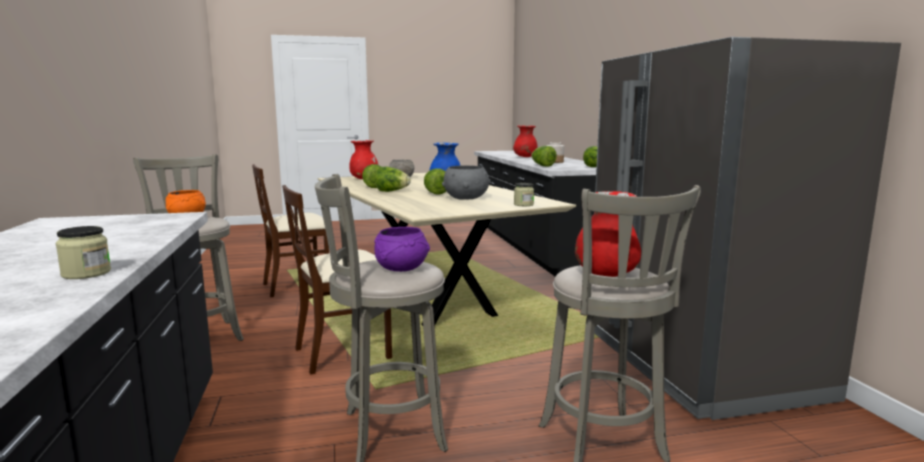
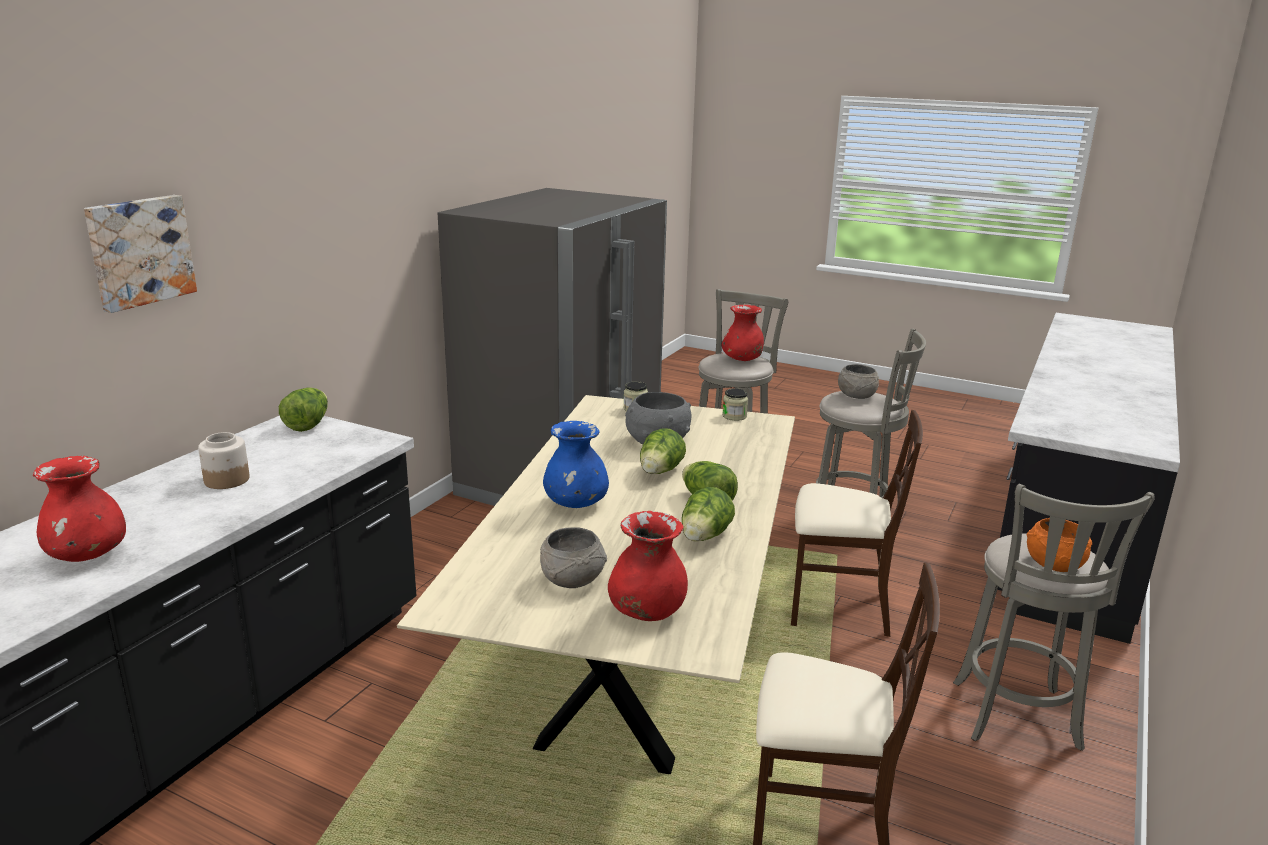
camera: 140 degrees left, 10 degrees up
(86, 273) = (1057, 371): jar -> jar (734, 416)
(402, 268) = (856, 396): purple bowl -> grey bowl
(542, 166) = (338, 462): lettuce -> none
(600, 69) = (139, 251): none -> picture

